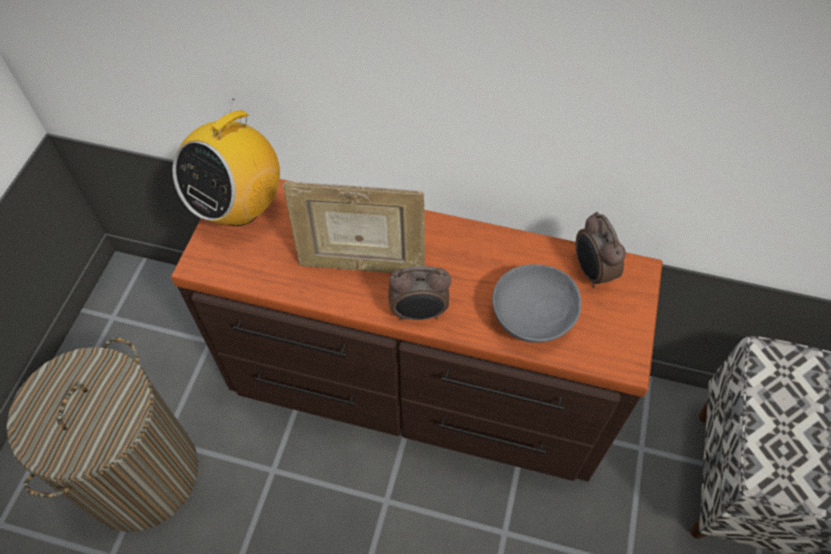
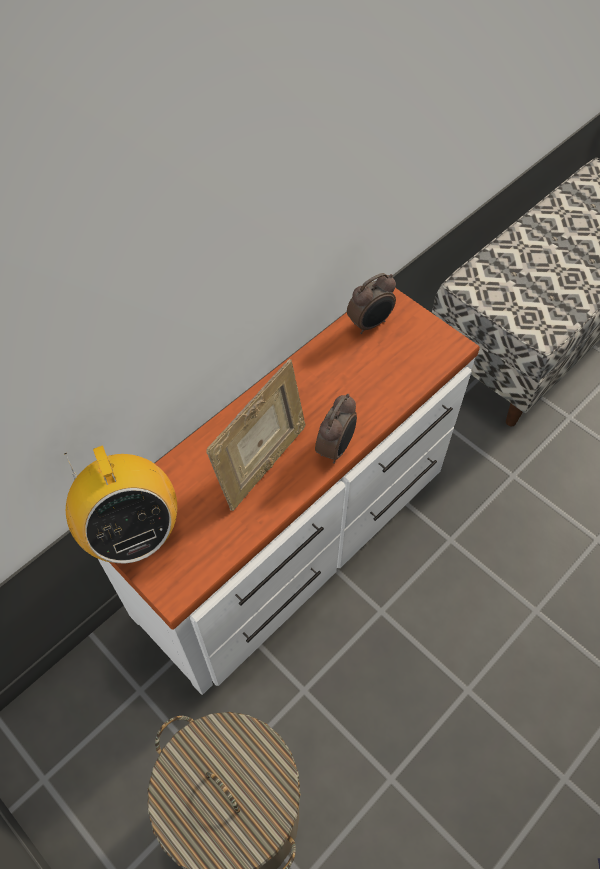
camera: 60 degrees left, 0 degrees up
(416, 387) = (297, 538): brown dresser -> white dresser
(531, 315) = (383, 378): grey bowl -> none
(591, 272) = (370, 324): alarm clock -> alarm clock turned 45 degrees counterclockwise

